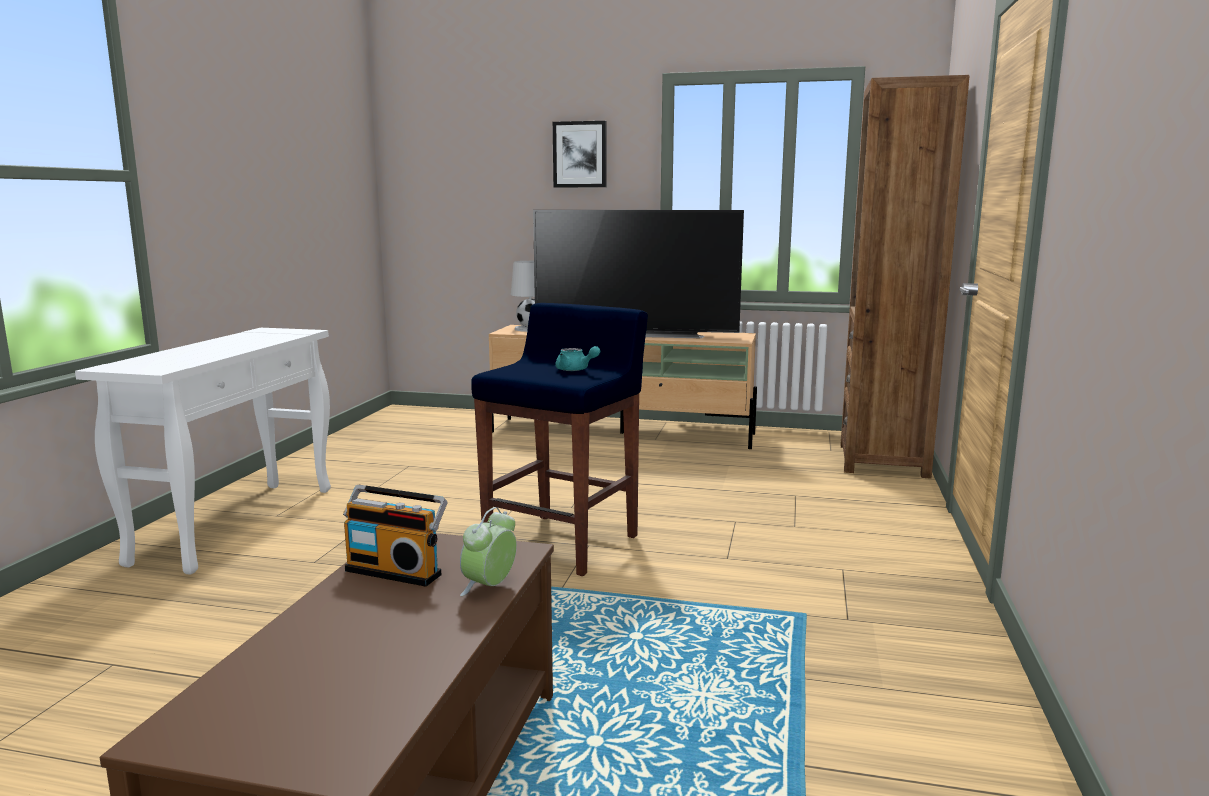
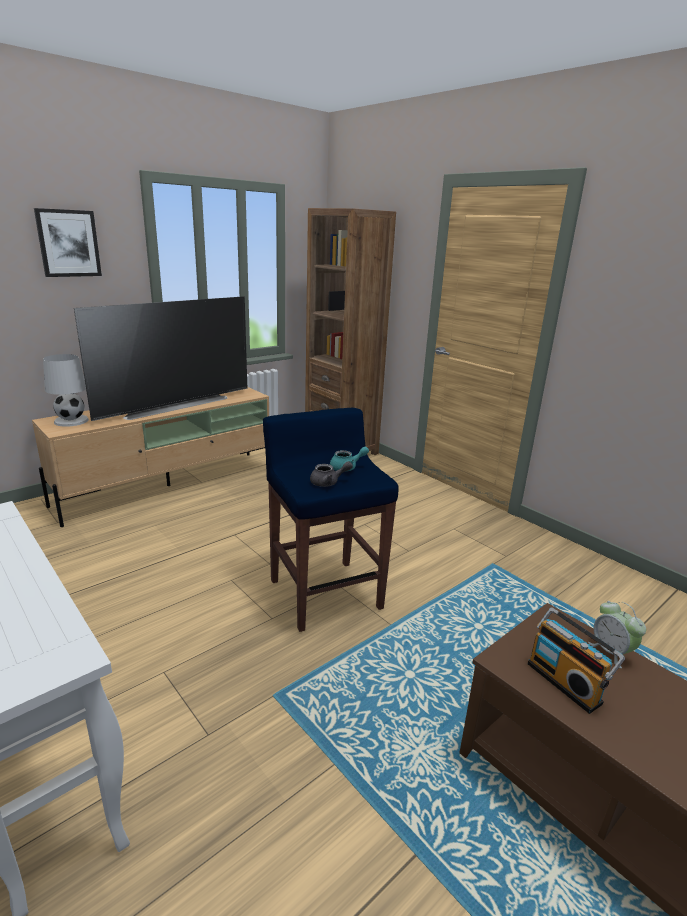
camera: 55 degrees left, 10 degrees up
(396, 571) = (565, 682): radio -> radio turned 90 degrees clockwise
(527, 372) = (328, 482): none -> grey teapot

